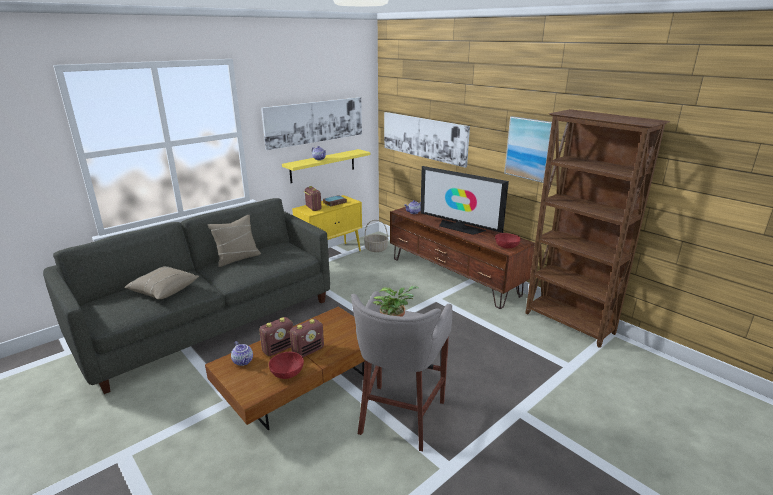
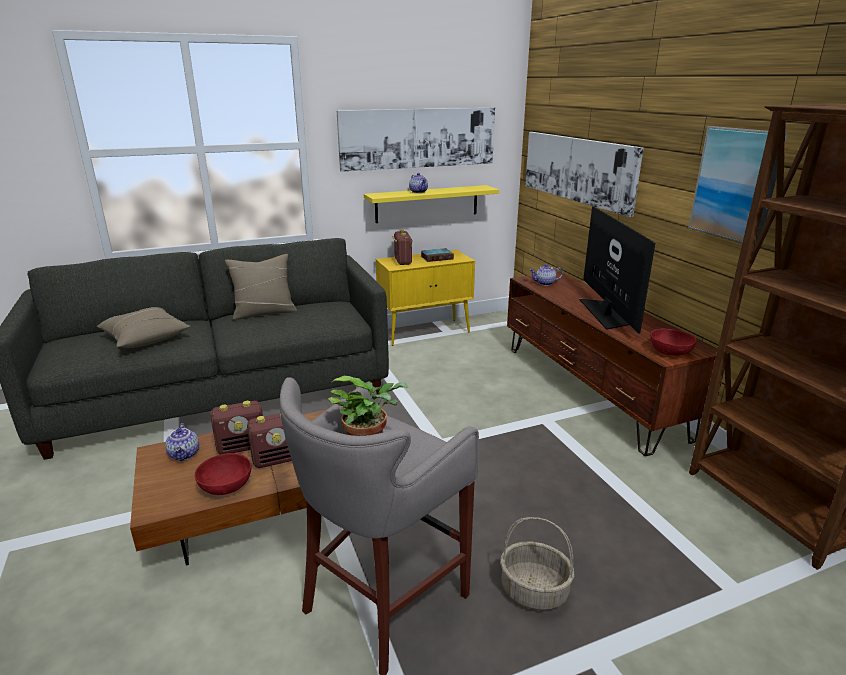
camera: 20 degrees right, 0 degrees up
(376, 249) = (492, 333): basket -> basket (533, 591)
(459, 228) = (604, 313): television -> television turned 150 degrees counterclockwise

